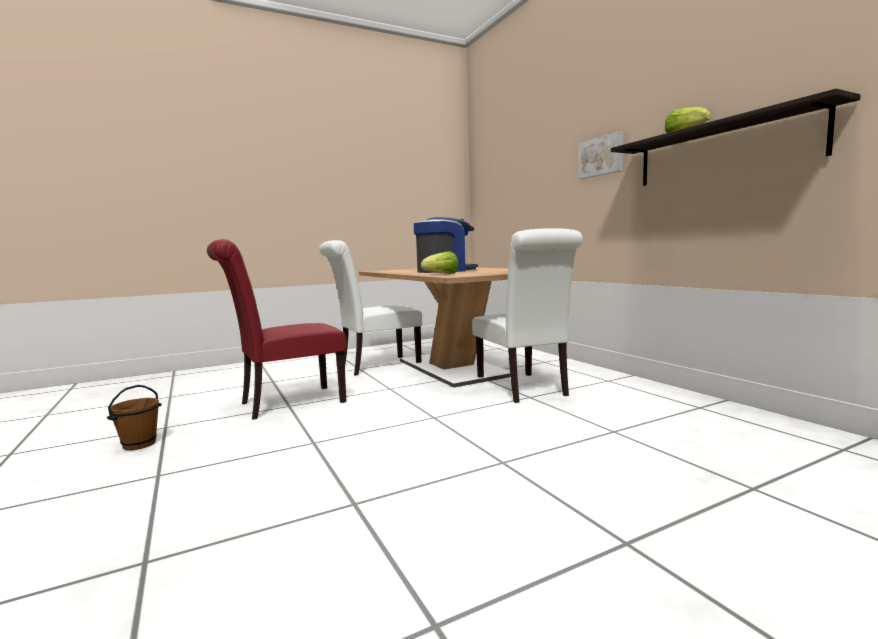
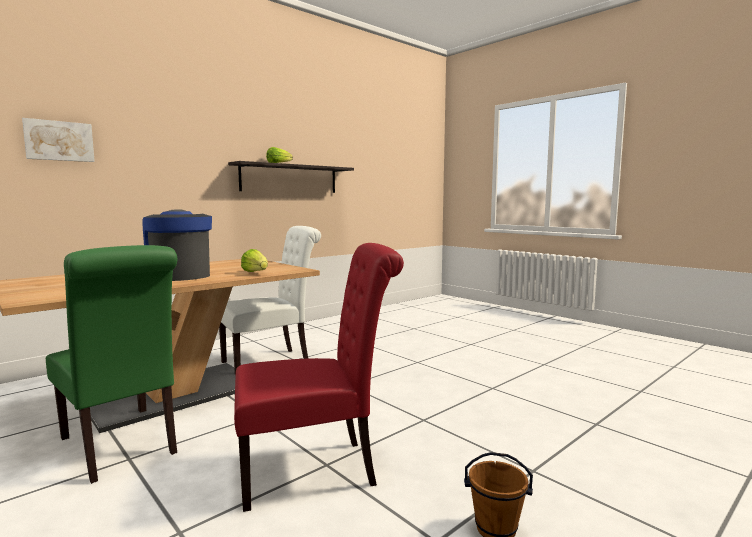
camera: 105 degrees left, 0 degrees up
(285, 403) = (316, 470): red chair -> red chair turned 60 degrees counterclockwise
(375, 366) = (121, 448): white chair -> green chair
(601, 156) = (195, 159): picture -> picture (59, 141)

